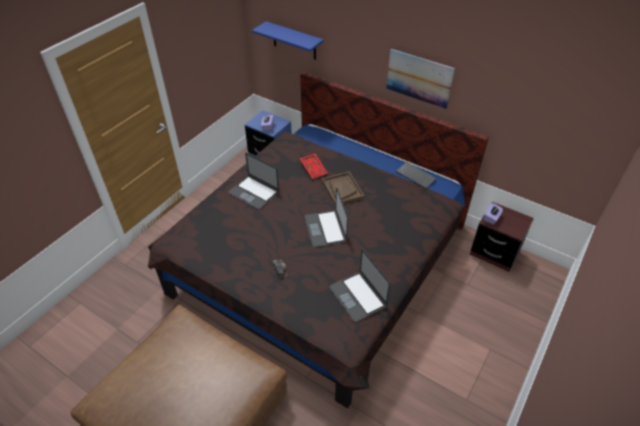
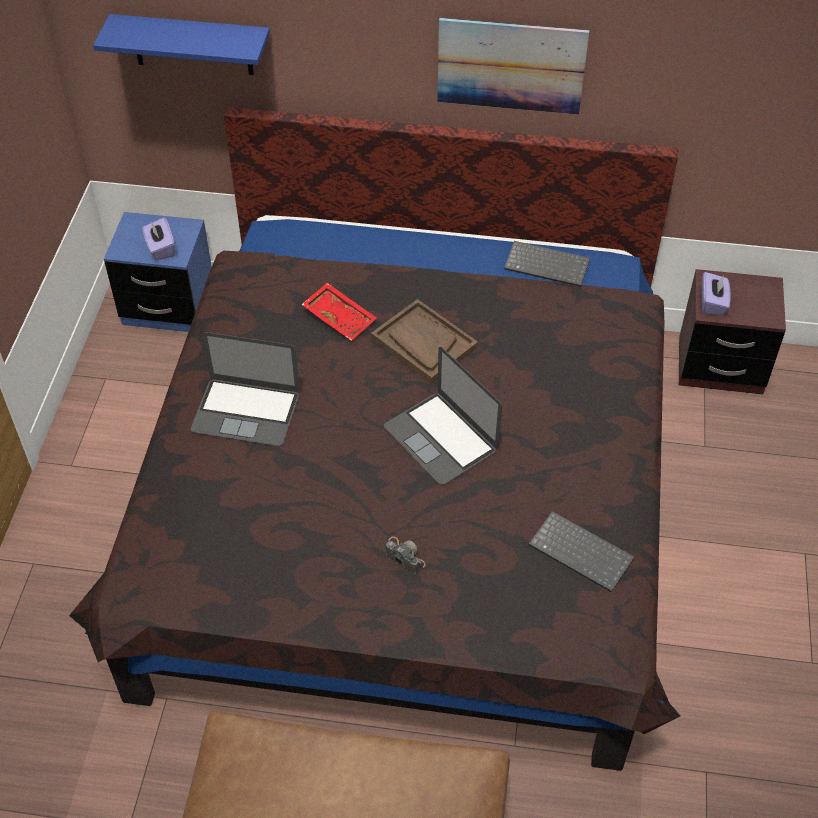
camera: 25 degrees left, 5 degrees up
(358, 296) = (583, 552): laptop -> keyboard

